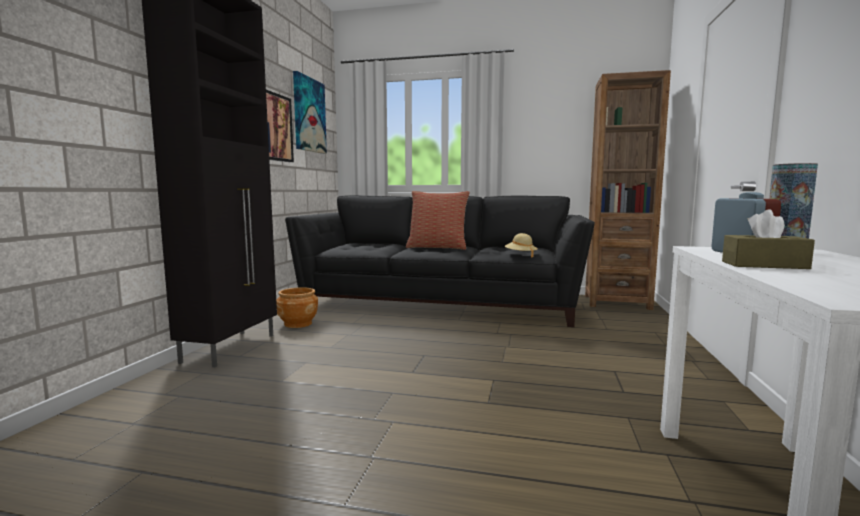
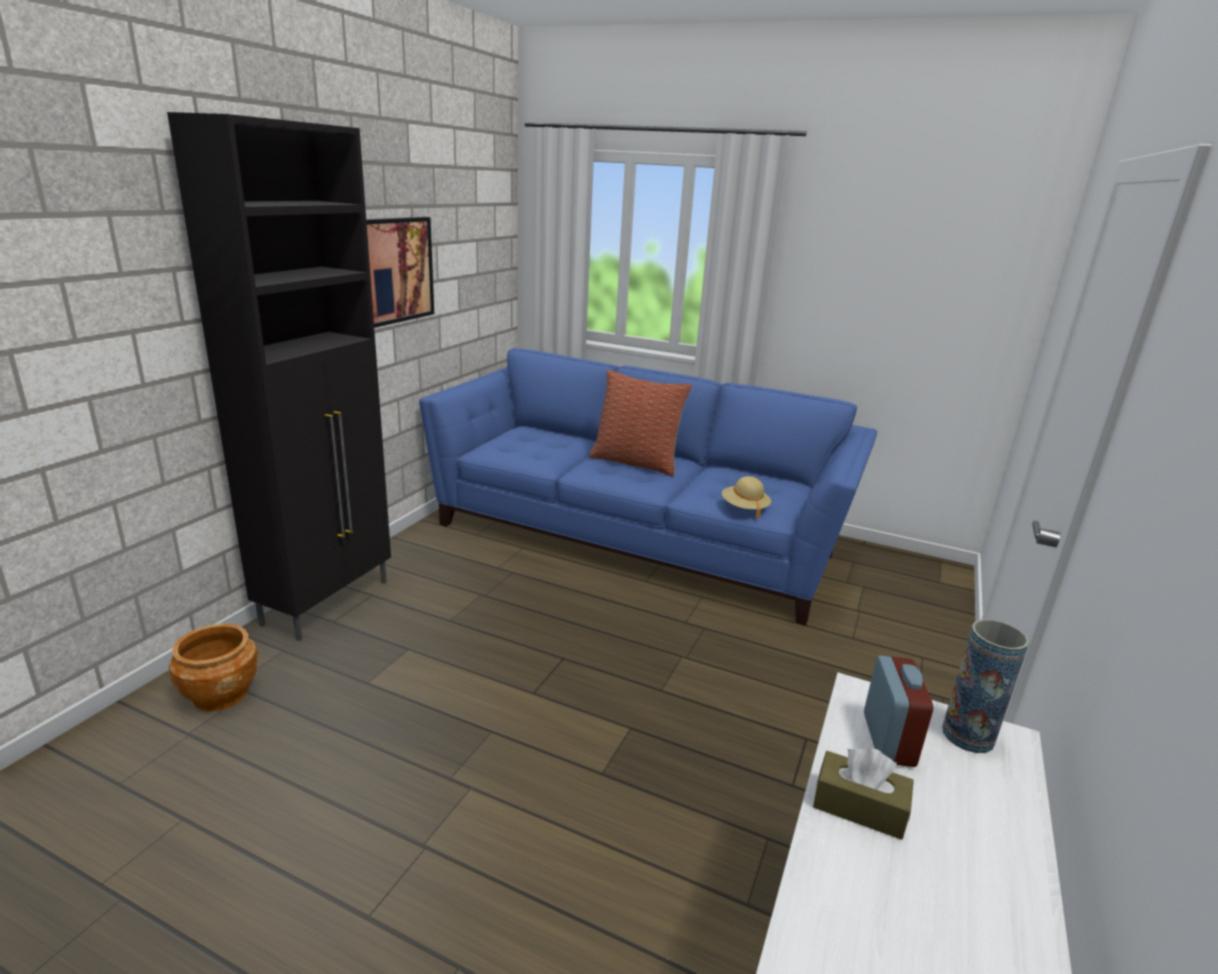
camera: 10 degrees right, 15 degrees up
(298, 324) = (425, 559): brown planter -> brown planter (220, 695)
(309, 115) = (465, 227): picture -> none
(441, 303) = (638, 536): black sofa -> blue sofa
(617, 302) = (909, 570): brown bookcase -> none

